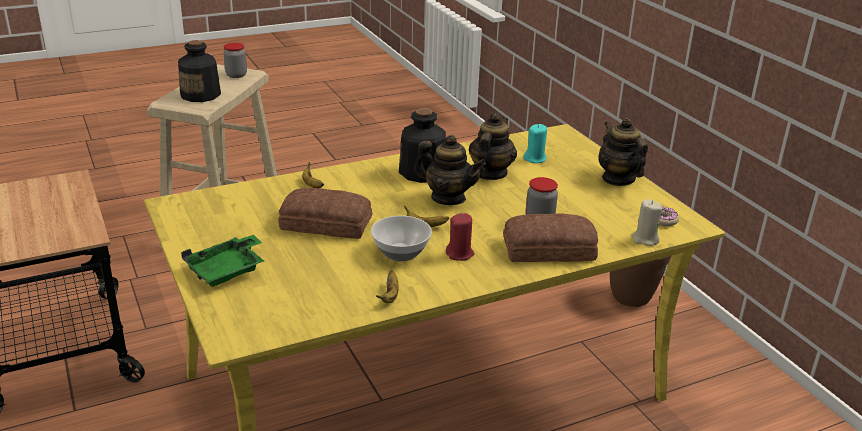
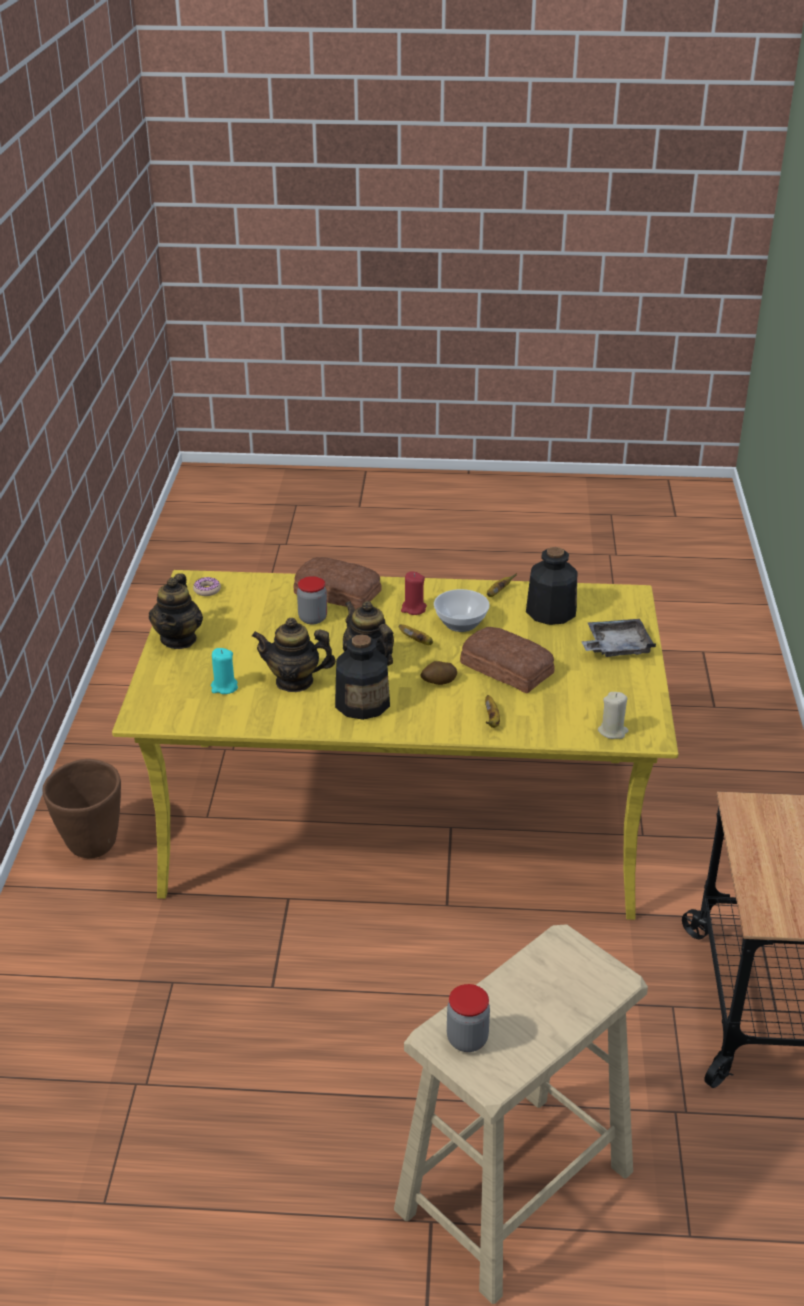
camera: 150 degrees left, 5 degrees up
(201, 95) = (551, 986): bottle -> bottle (550, 611)
(227, 270) = (616, 647): green tray -> grey tray
(377, 199) = (438, 682): none -> potato
(490, 173) = (294, 681): teapot -> teapot turned 45 degrees clockwise
(645, 239) = (249, 580): beige candle -> beige candle (612, 731)

